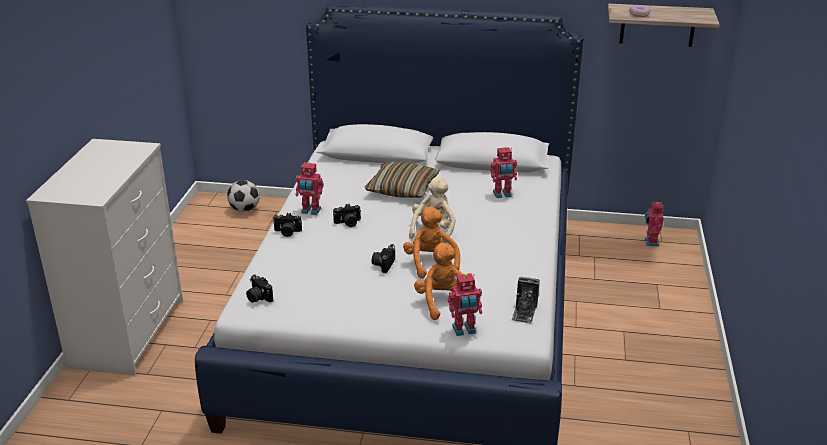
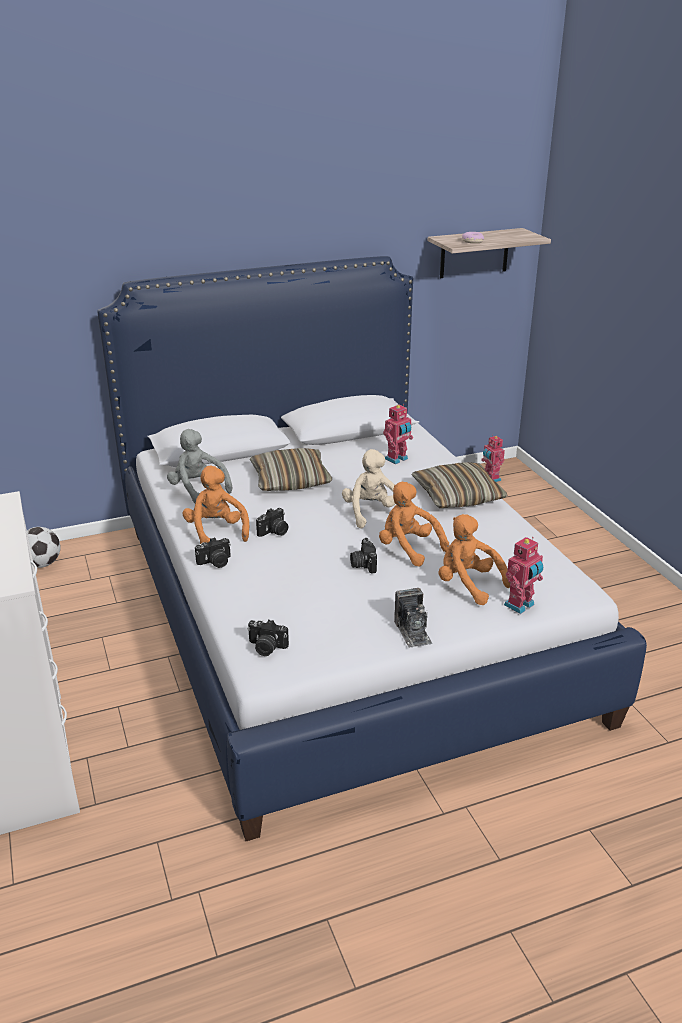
camera: 30 degrees left, 0 degrees up
(310, 211) = (216, 531): toy robot -> orange plush toy
(330, 178) = (198, 490): none -> grey plush toy
(517, 236) = (458, 496): none -> pillow
(524, 311) = (551, 567): camera -> camera (413, 632)

